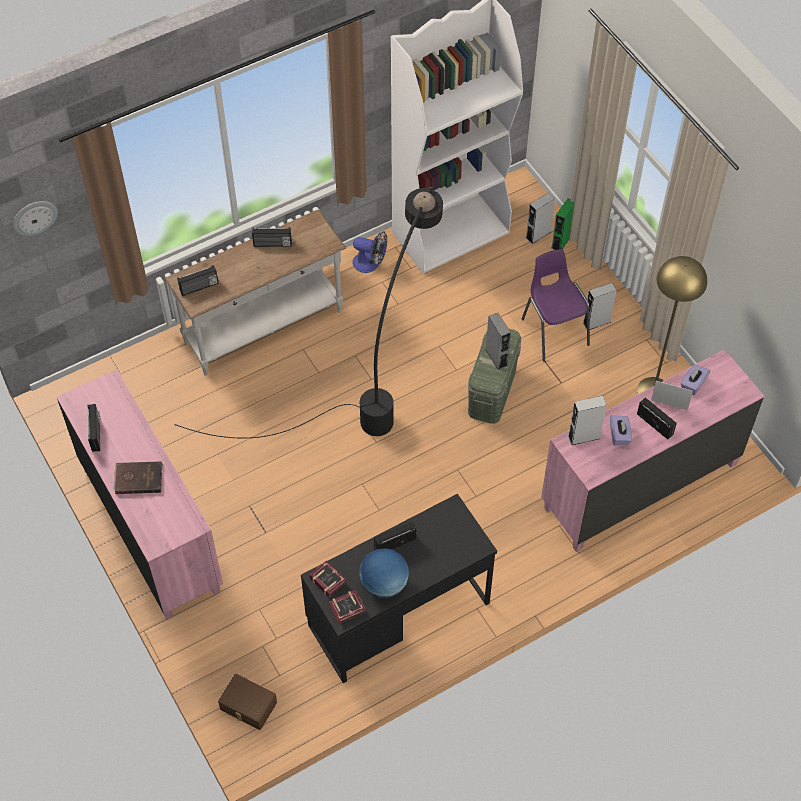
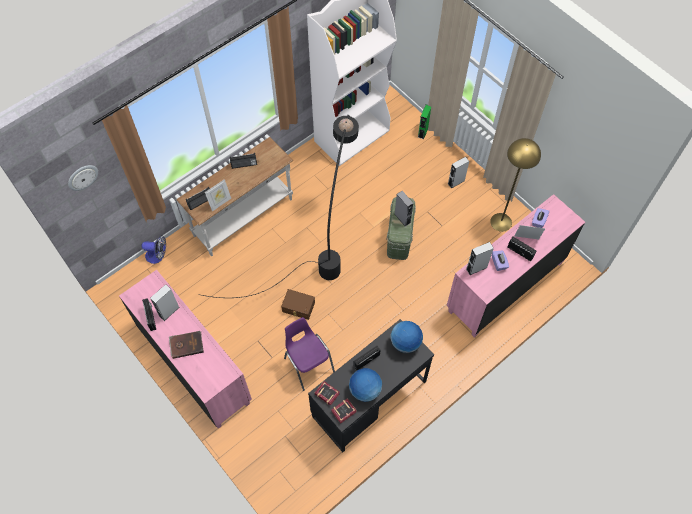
camera: 10 degrees left, 5 degrees up
(227, 292) = (220, 203): none -> picture frame
(248, 707) = (283, 479): brown storage box -> brown storage box (298, 307)
(370, 264) = (304, 164): fan -> fan (158, 256)
(458, 528) = (405, 343): none -> globe
(538, 235) = (407, 129): grey speaker -> grey speaker (169, 311)
(554, 331) = (430, 191): purple chair -> purple chair (308, 364)

